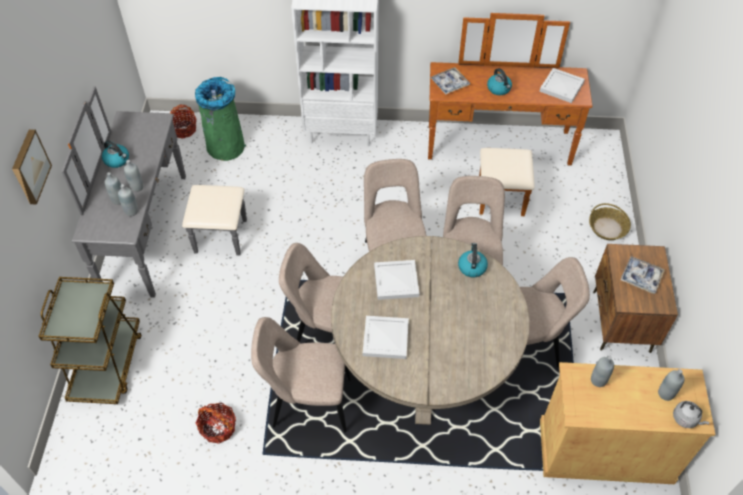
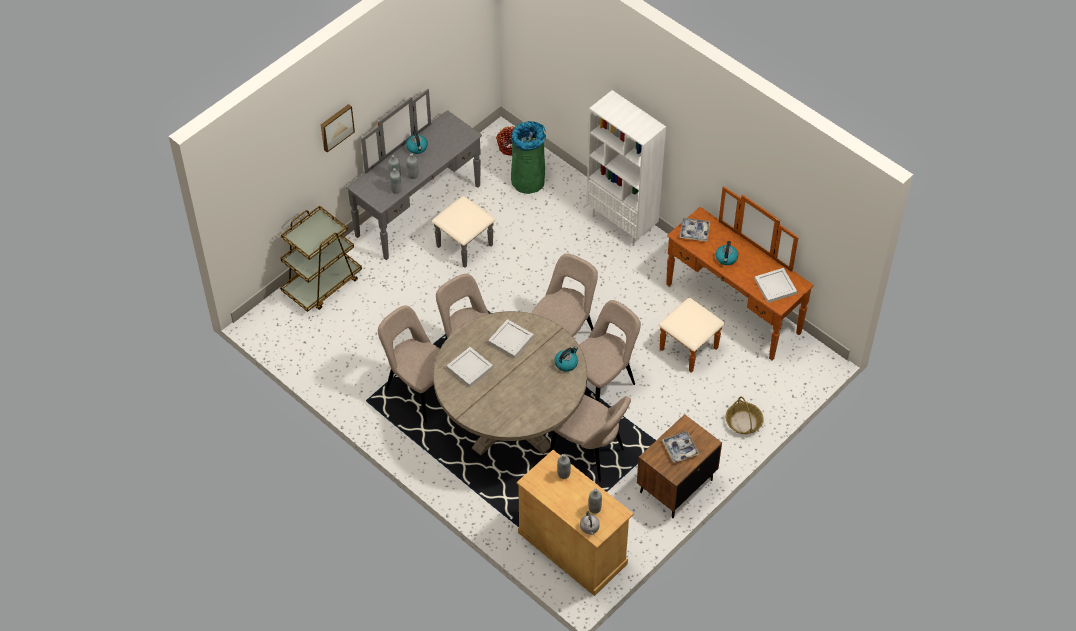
camera: 40 degrees right, 0 degrees up
(218, 428) = (354, 367): basket -> none

